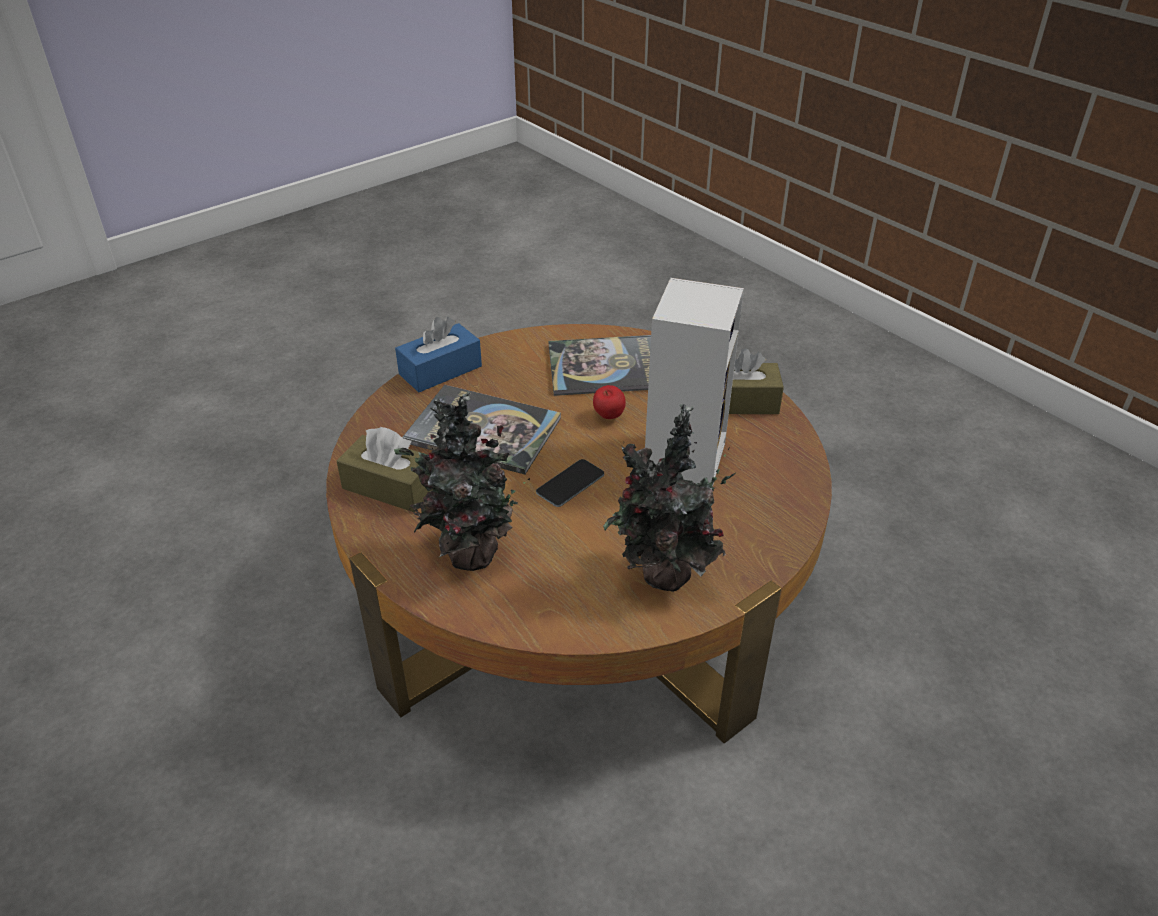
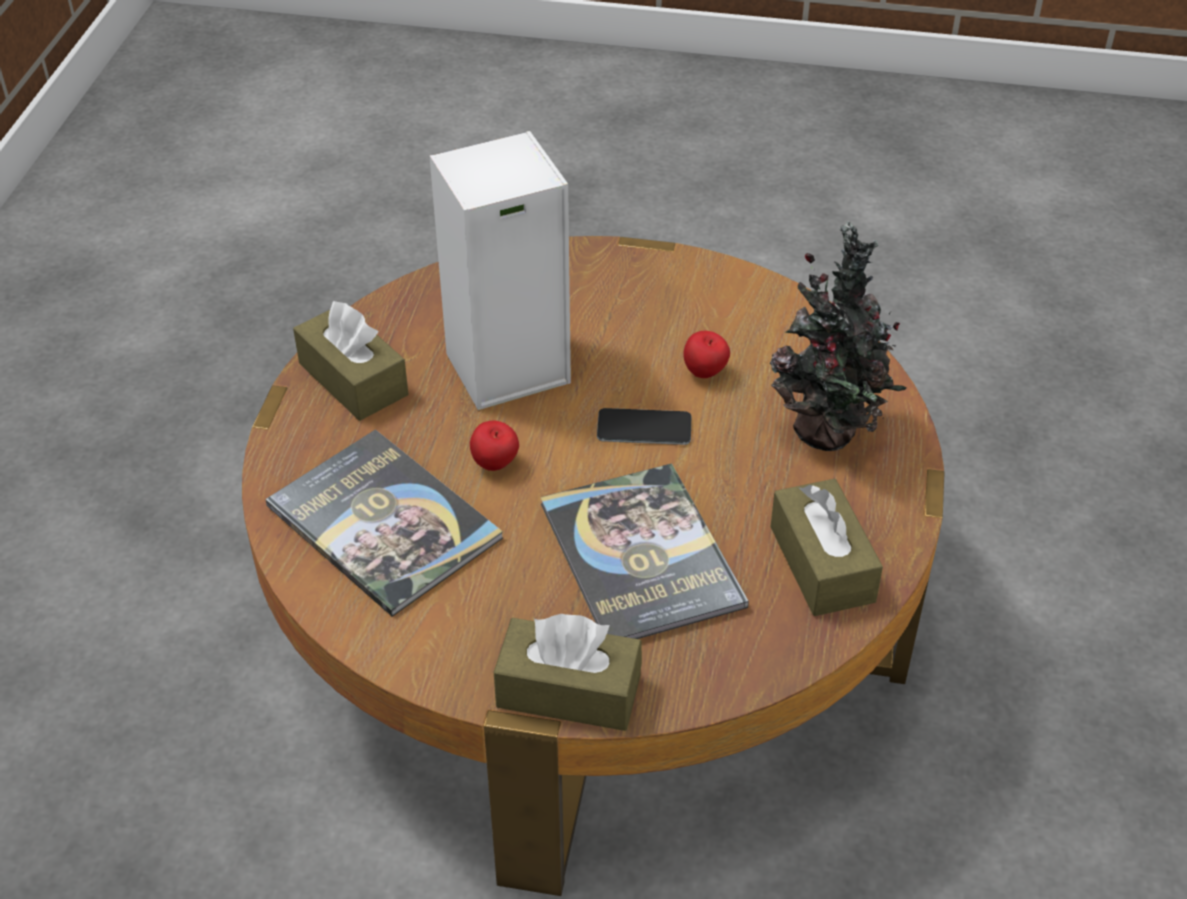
camera: 130 degrees left, 5 degrees up
(440, 370) = (568, 691): blue tissue box -> brown tissue box
(585, 537) = (705, 373): none -> apple
(663, 578) = (694, 301): potted plant -> none

